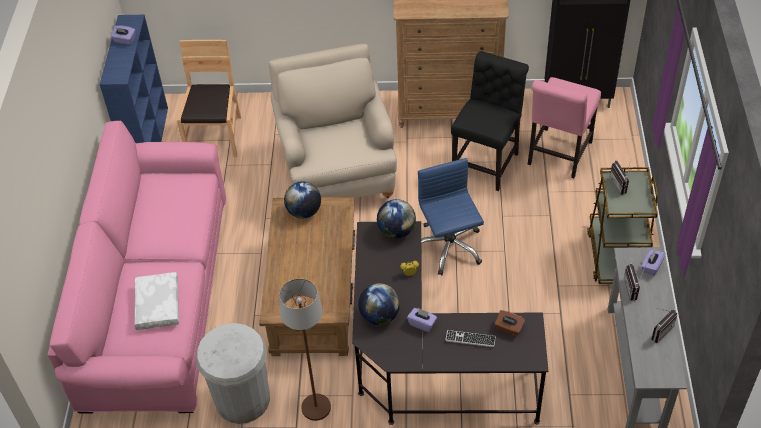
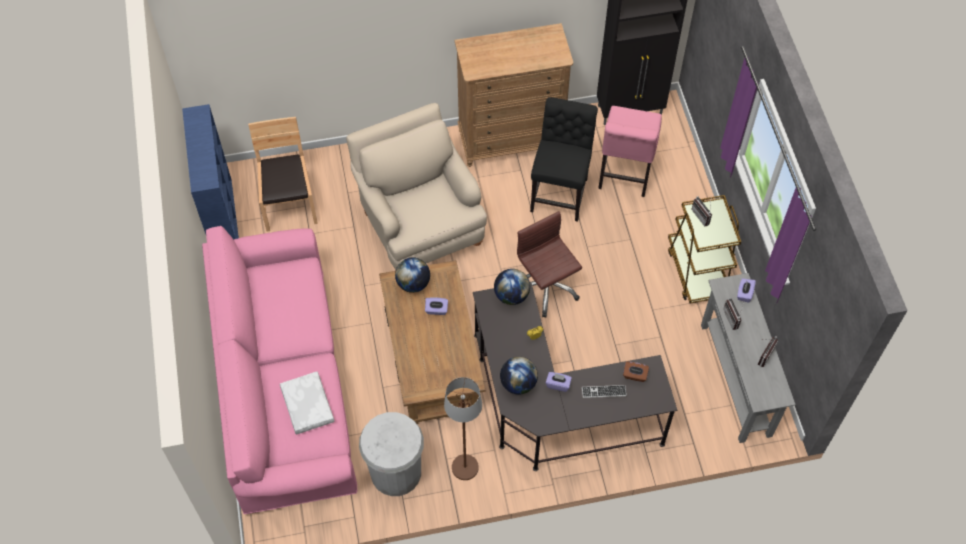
camera: 15 degrees left, 10 degrees up
(124, 40) = (199, 137): purple tissue box -> purple tissue box (436, 310)
(449, 247) = (546, 287): blue office chair -> brown office chair

